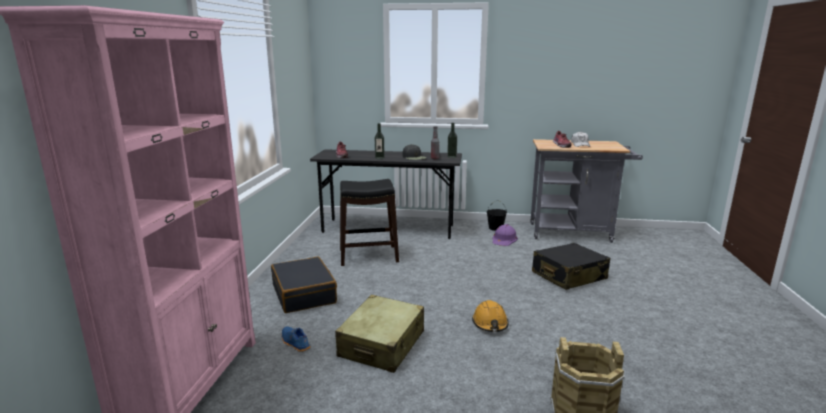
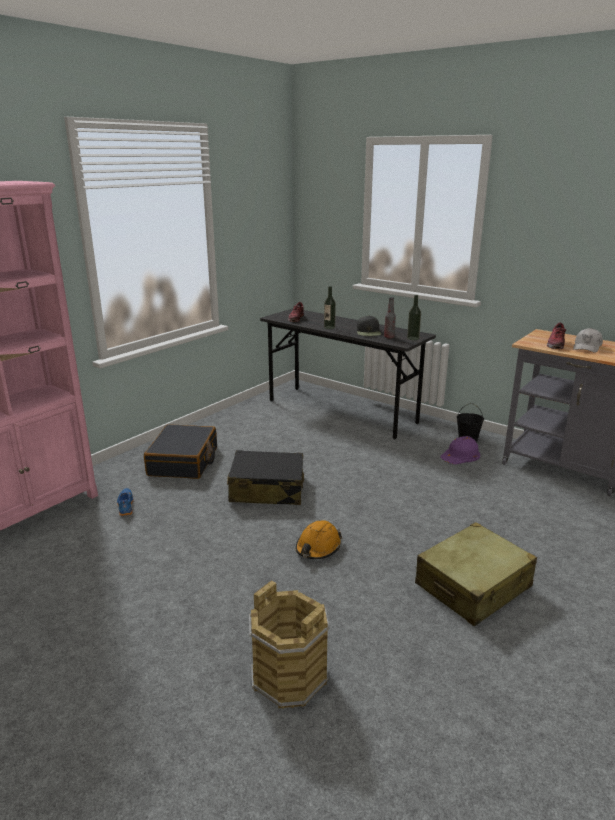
camera: 30 degrees right, 5 degrees up
(369, 256) = (285, 437): black stool -> none
(382, 344) = (192, 532): beige suitcase -> beige suitcase (473, 586)
(568, 276) = (484, 523): black suitcase -> black suitcase (267, 490)

